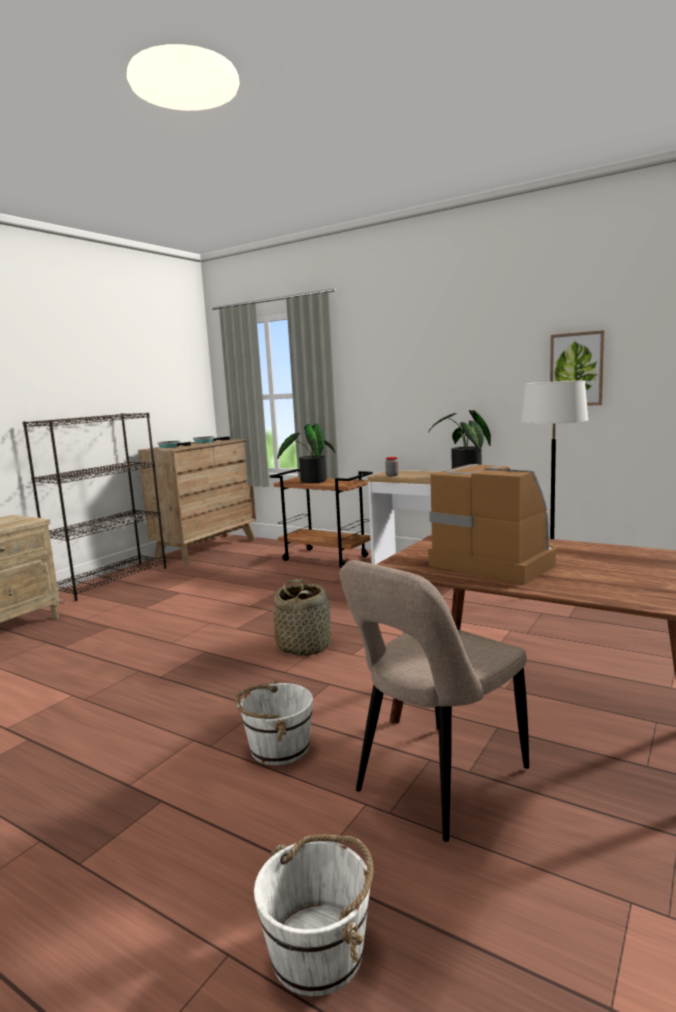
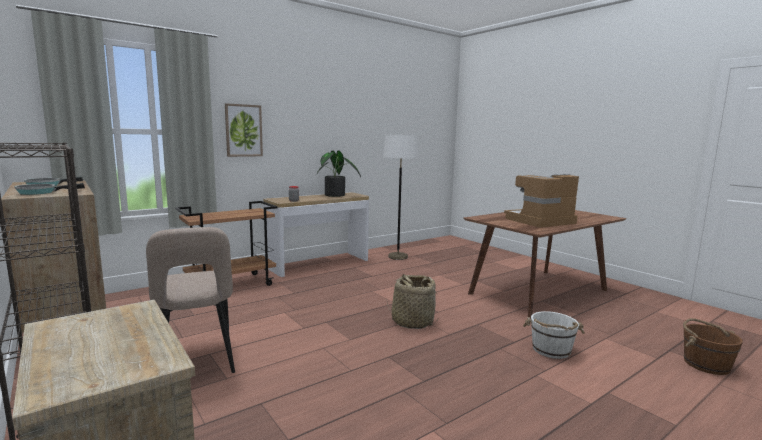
camera: 70 degrees left, 0 degrees up
(310, 481) = (217, 215): potted plant -> none
(319, 950) = (705, 364): white bucket -> brown bucket
(437, 783) = (588, 321): beige chair -> beige chair (196, 362)
(576, 369) = (379, 128): picture -> picture (243, 130)

